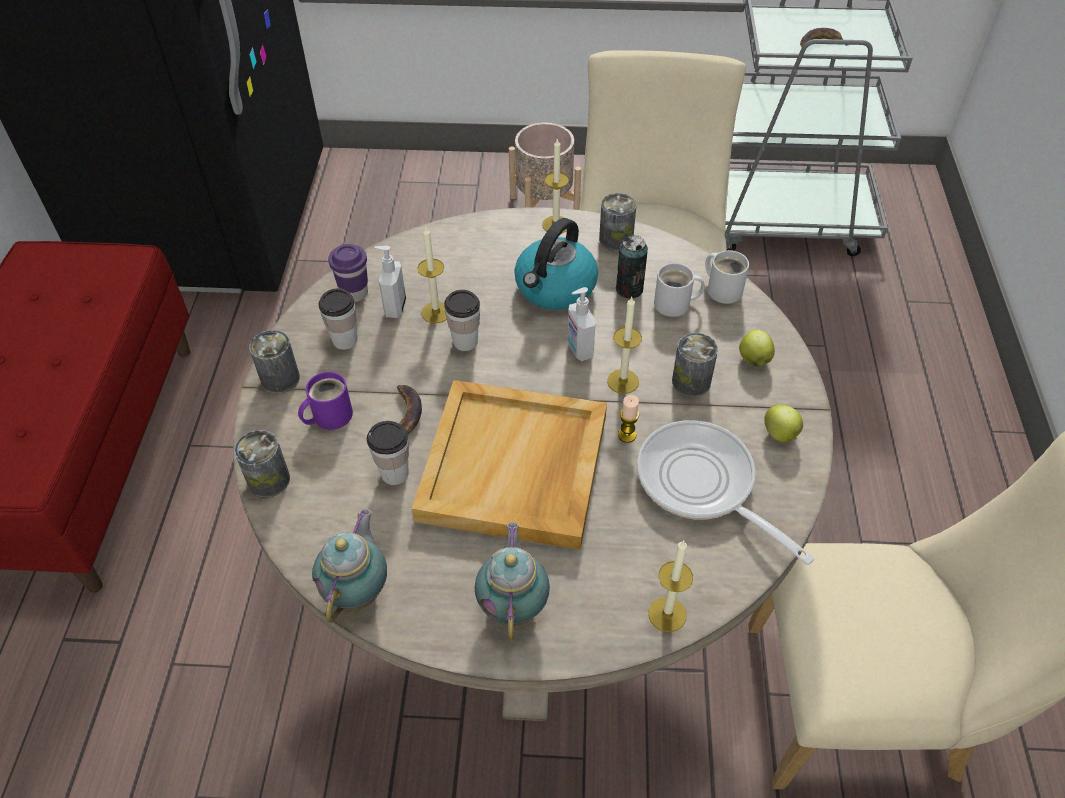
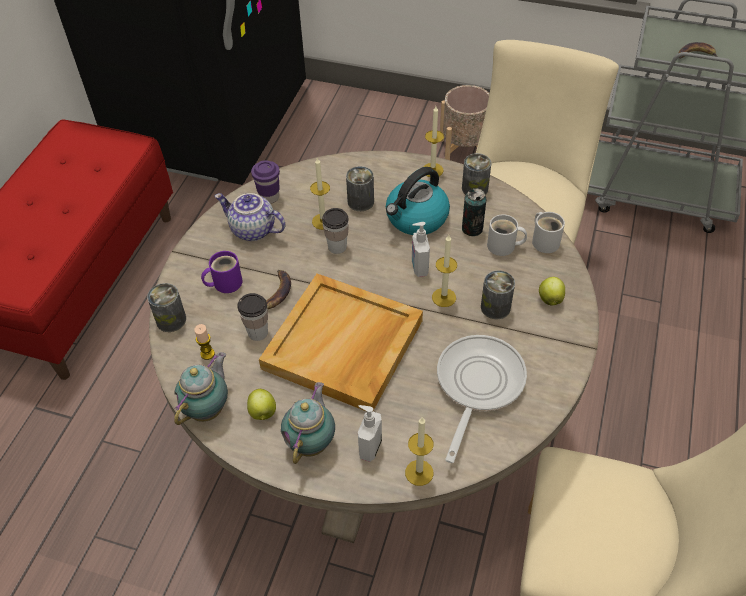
camera: 15 degrees right, 0 degrees up
(280, 378) = (199, 250): can -> can (360, 201)
(345, 340) = (252, 230): cup -> teapot
(394, 307) = (294, 212): soap dispenser -> soap dispenser (369, 448)
(627, 435) = (433, 338): candle -> candle (207, 354)
(702, 485) = (477, 385): frying pan -> frying pan turned 45 degrees clockwise
(781, 435) = (550, 360): apple -> apple (263, 413)

